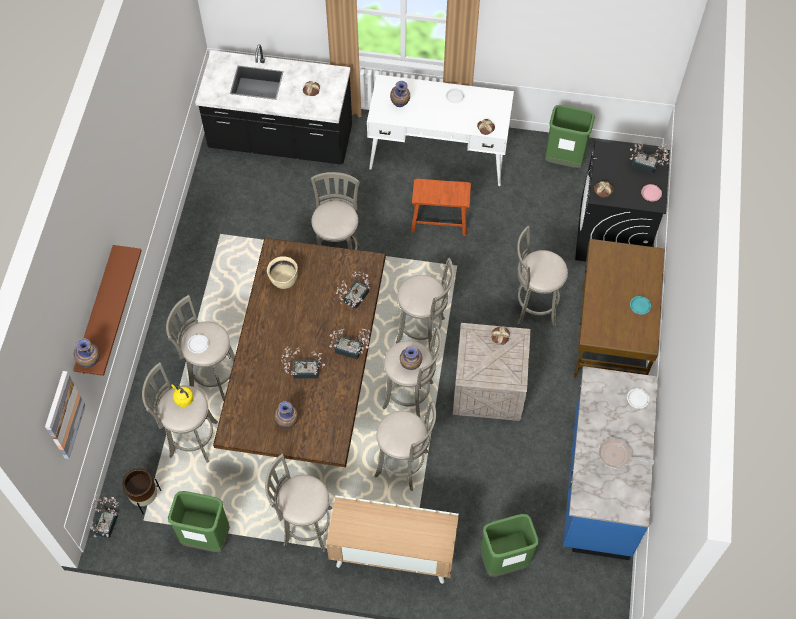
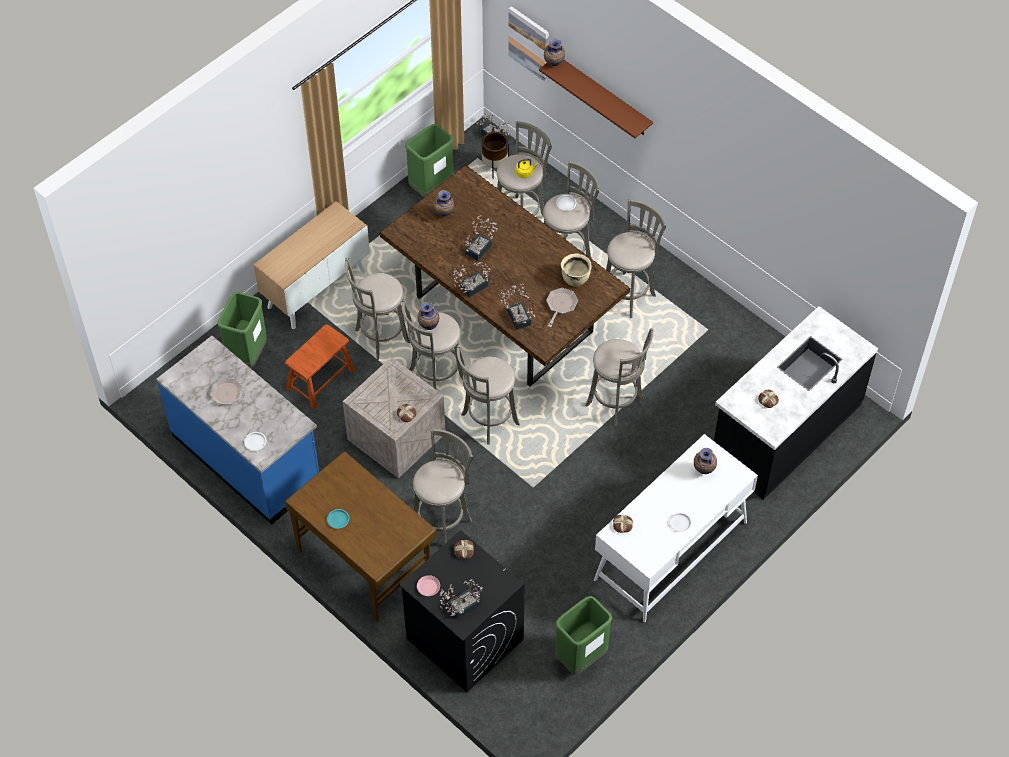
camera: 125 degrees right, 5 degrees down
(304, 526) = (387, 248): grey stool -> grey stool (629, 293)
(320, 274) = (560, 305): none -> frying pan
(439, 219) = (594, 505): brown stool -> brown stool (320, 379)

